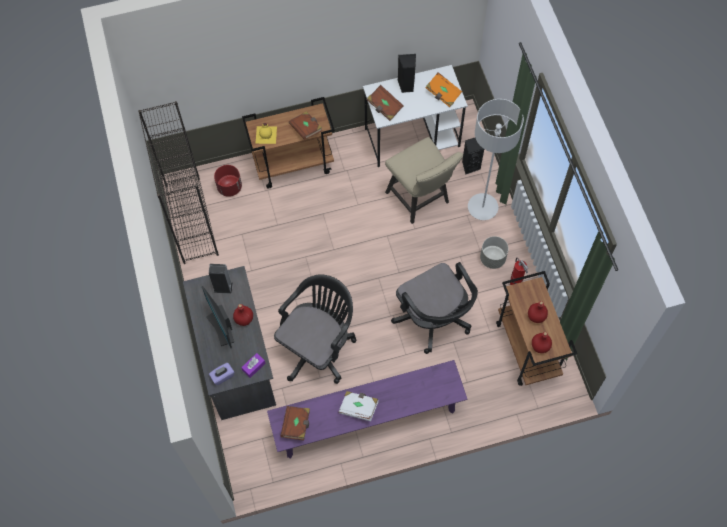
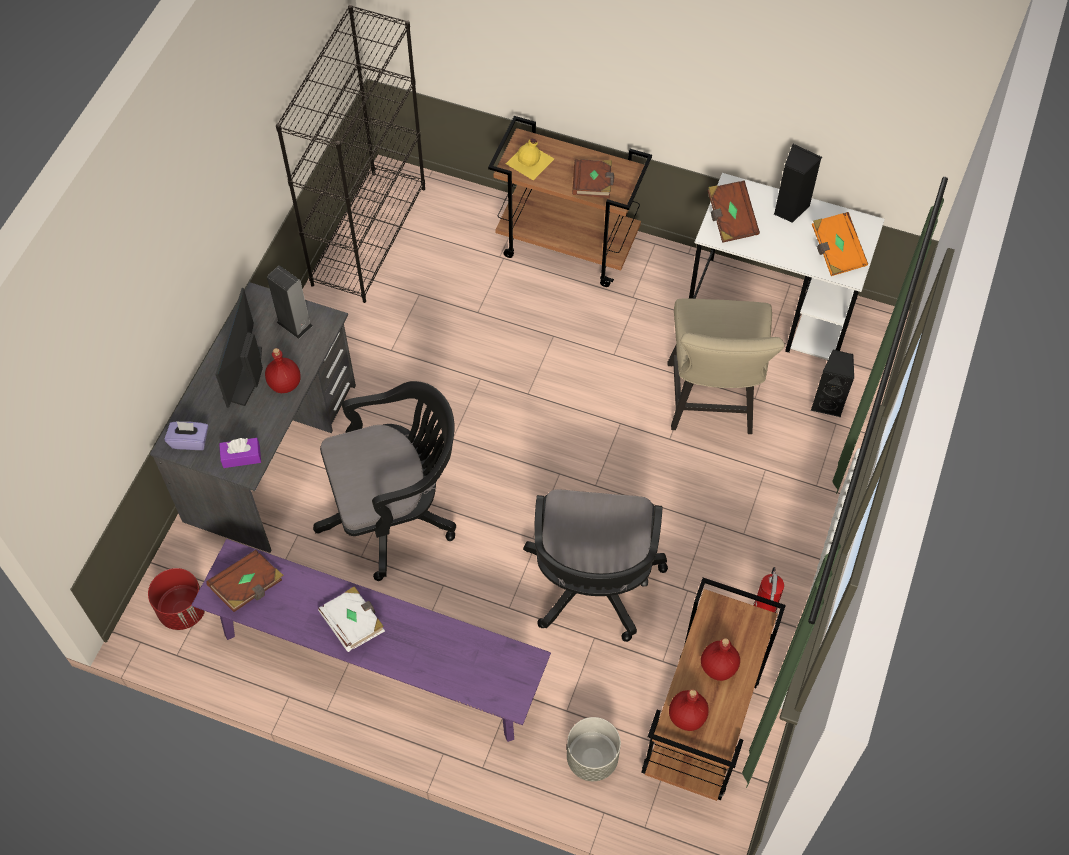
camera: 35 degrees right, 5 degrees down
(229, 187) = (455, 224): red planter -> red planter (183, 609)
(482, 207) = (799, 474): grey floor lamp -> none
(493, 258) = (754, 557): grey planter -> grey planter (592, 758)

